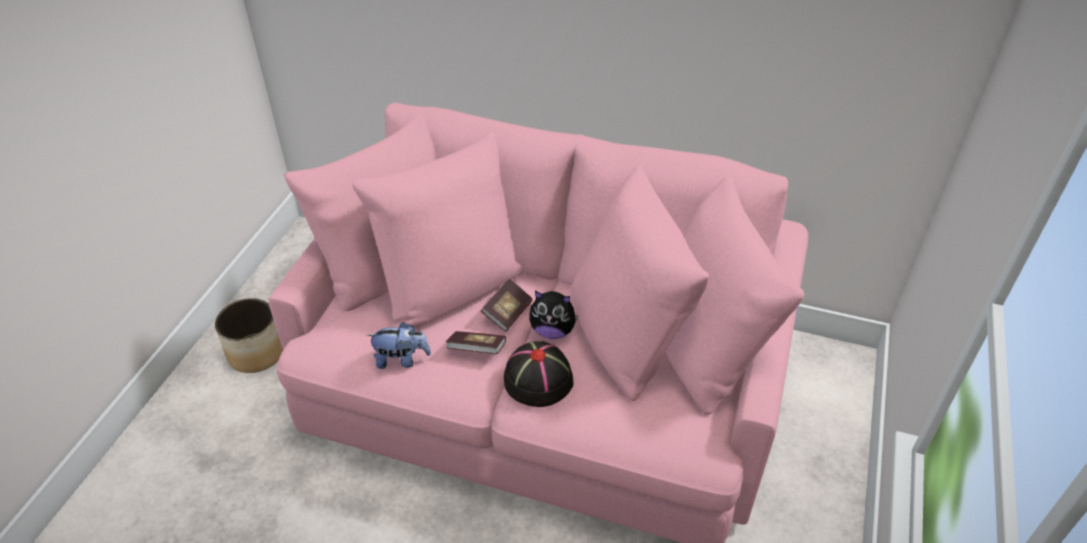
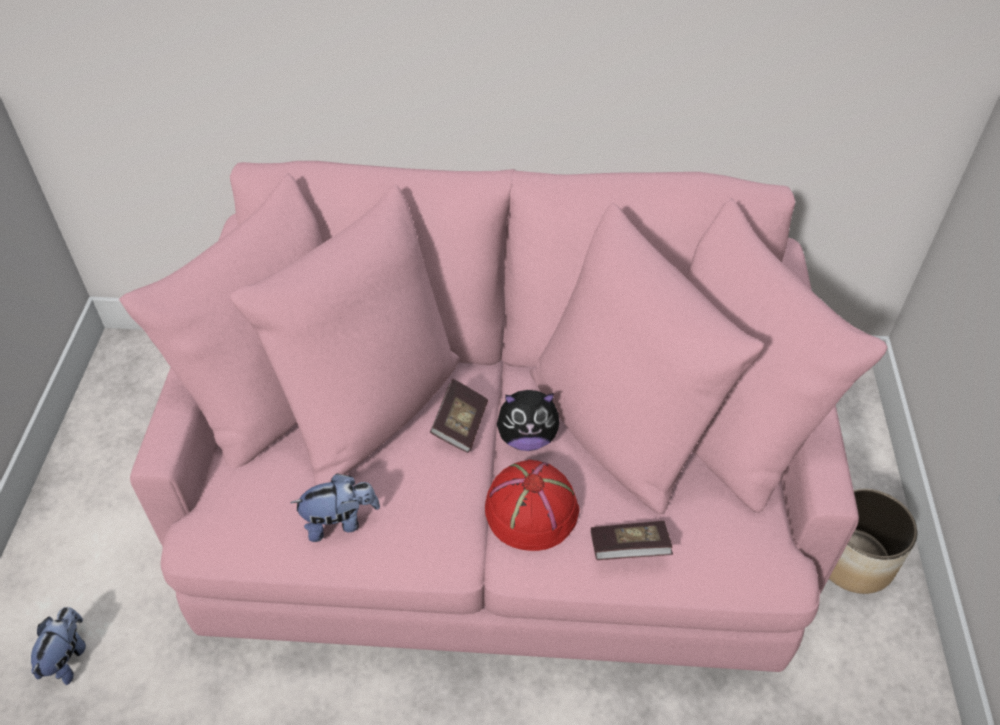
camera: 15 degrees left, 5 degrees up
(210, 428) = (67, 657): none -> plush toy
(257, 353) = (103, 534): planter -> planter (854, 560)
(476, 350) = (437, 486): book -> book (629, 549)
(537, 378) = (530, 509): black hat -> red hat

